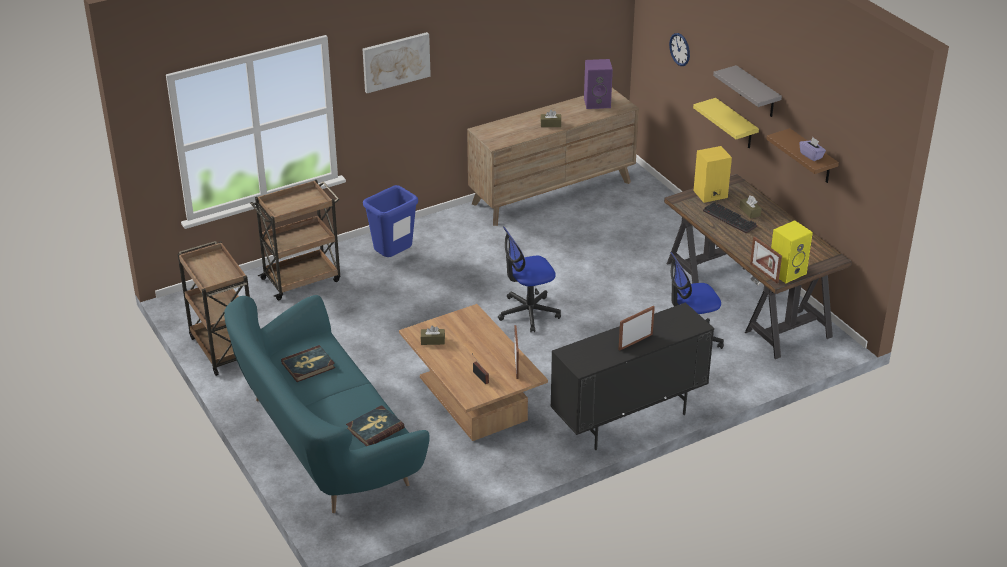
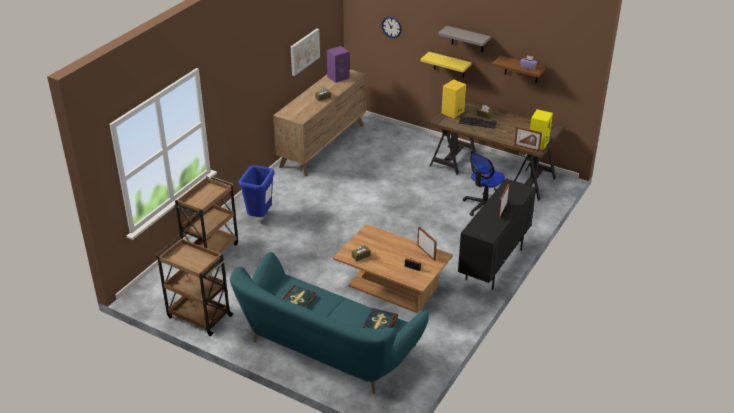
camera: 30 degrees left, 0 degrees up
(396, 61) = (234, 77): picture -> picture (304, 51)
(528, 312) = (376, 222): office chair -> none

